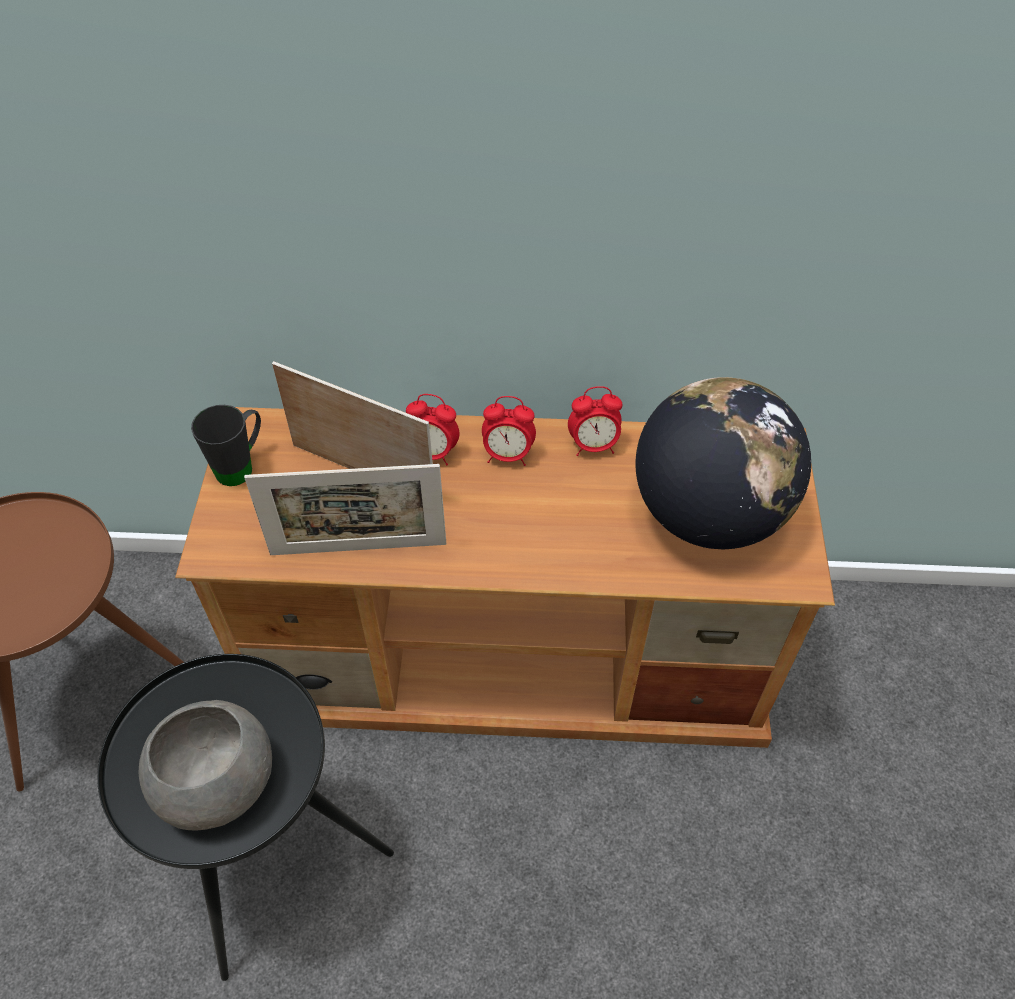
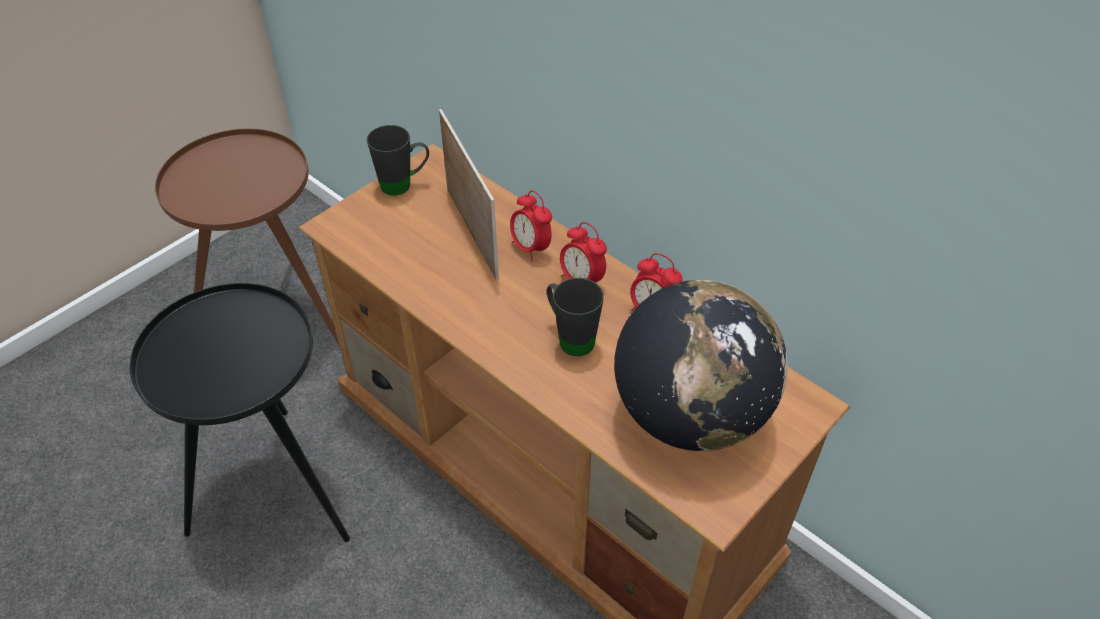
camera: 40 degrees right, 5 degrees down
(219, 779) = (212, 367): grey bowl -> none
(358, 549) = (417, 278): picture frame -> none
(551, 512) = (570, 337): none -> black mug

